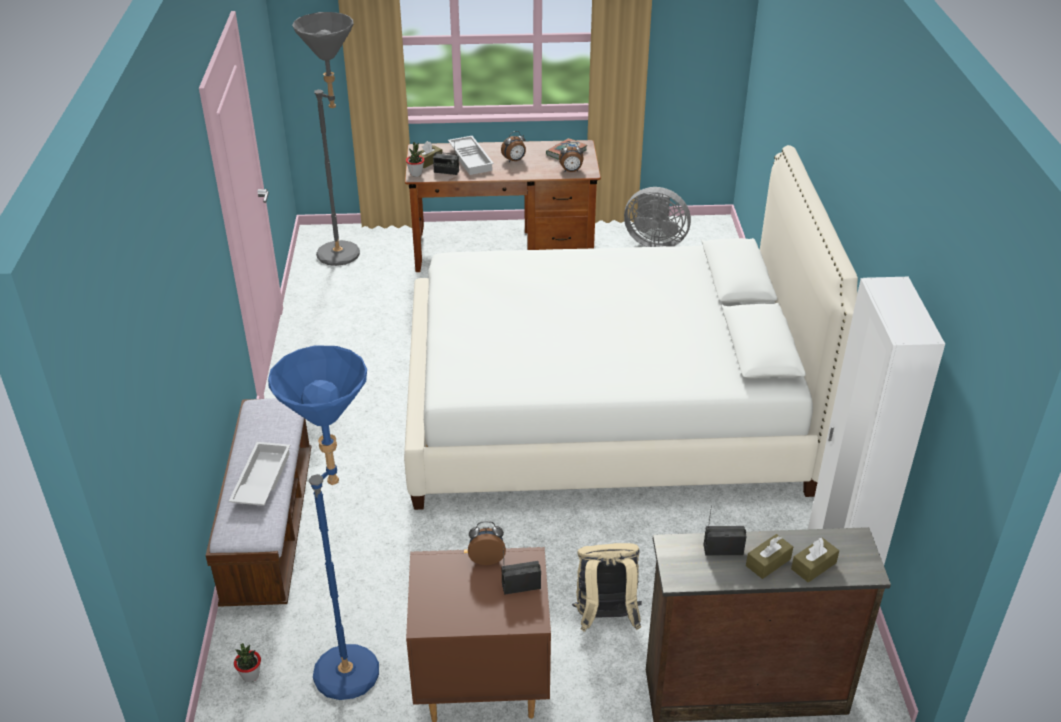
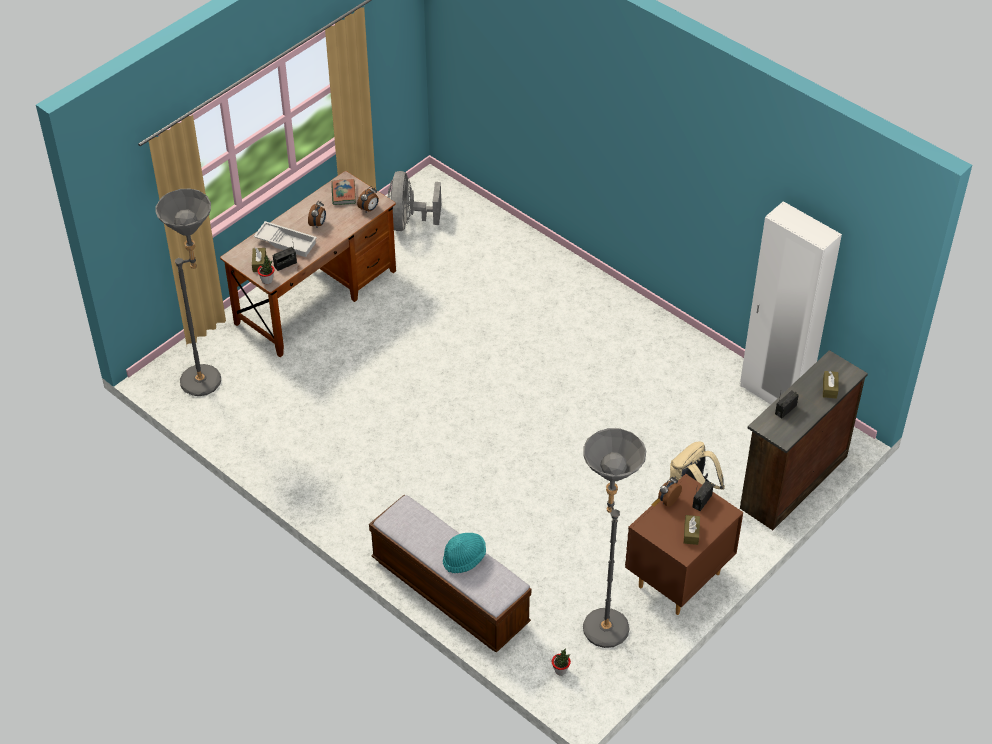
camera: 45 degrees left, 10 degrees up
(261, 480) = (464, 558): white tray -> turquoise hat
(355, 663) = (603, 620): blue floor lamp -> grey floor lamp
(604, 411) = (537, 374): white bed -> none
(654, 242) = (409, 222): grey fan -> grey fan turned 120 degrees clockwise
(768, 562) = (810, 401): brown tissue box -> brown tissue box (691, 533)

